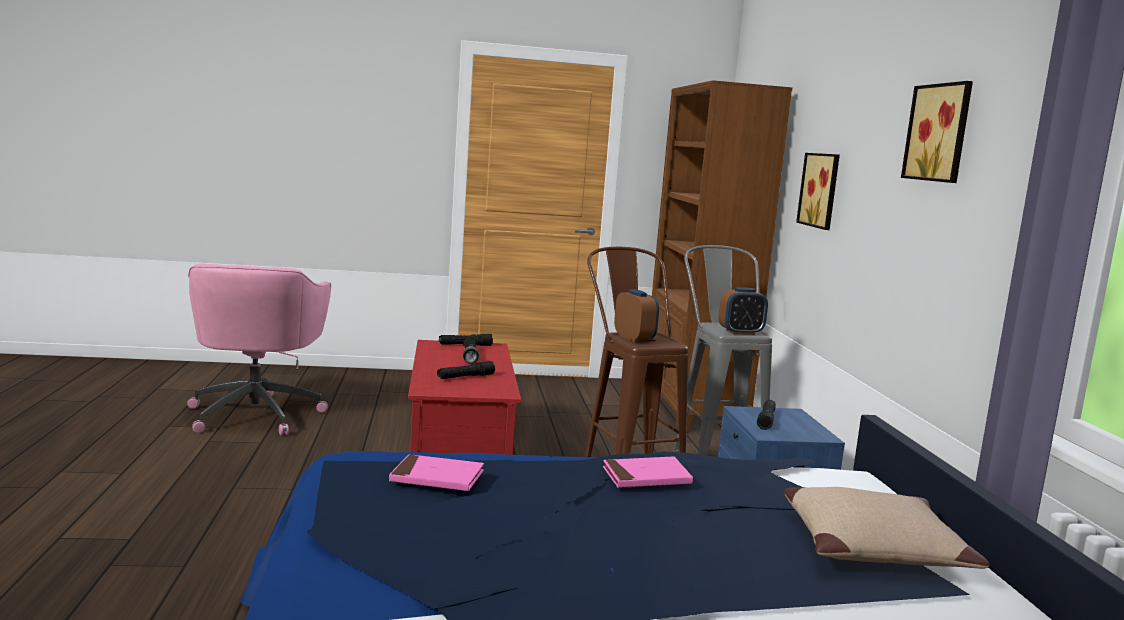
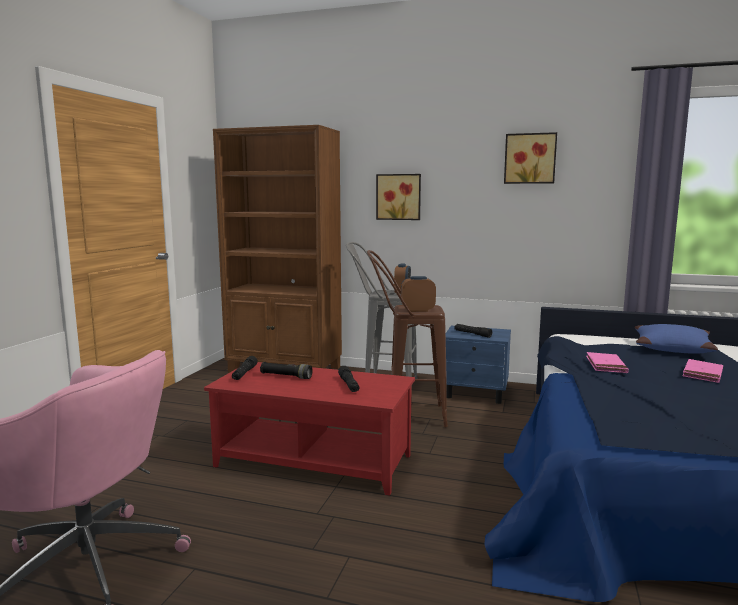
camera: 65 degrees left, 0 degrees up
(437, 478) = (634, 410): pink book -> pink book (702, 373)
(873, 547) = (671, 348): beige pillow -> blue pillow

